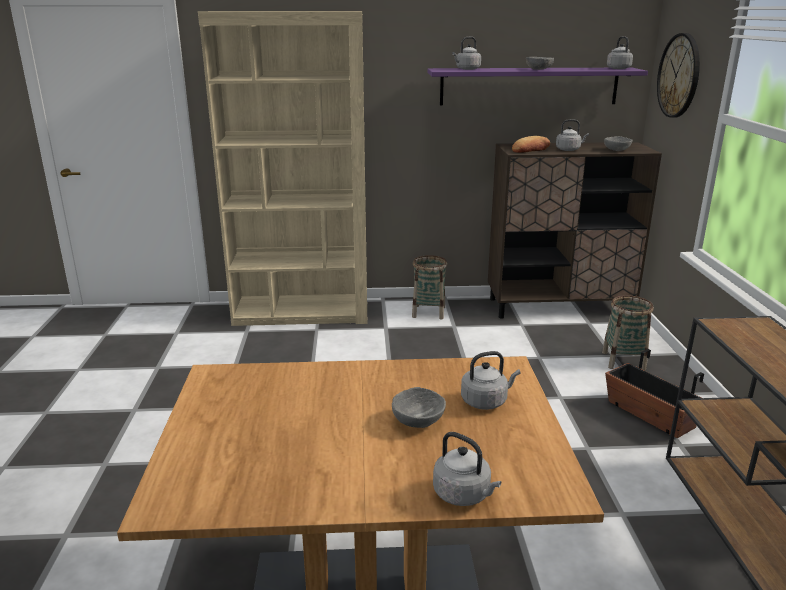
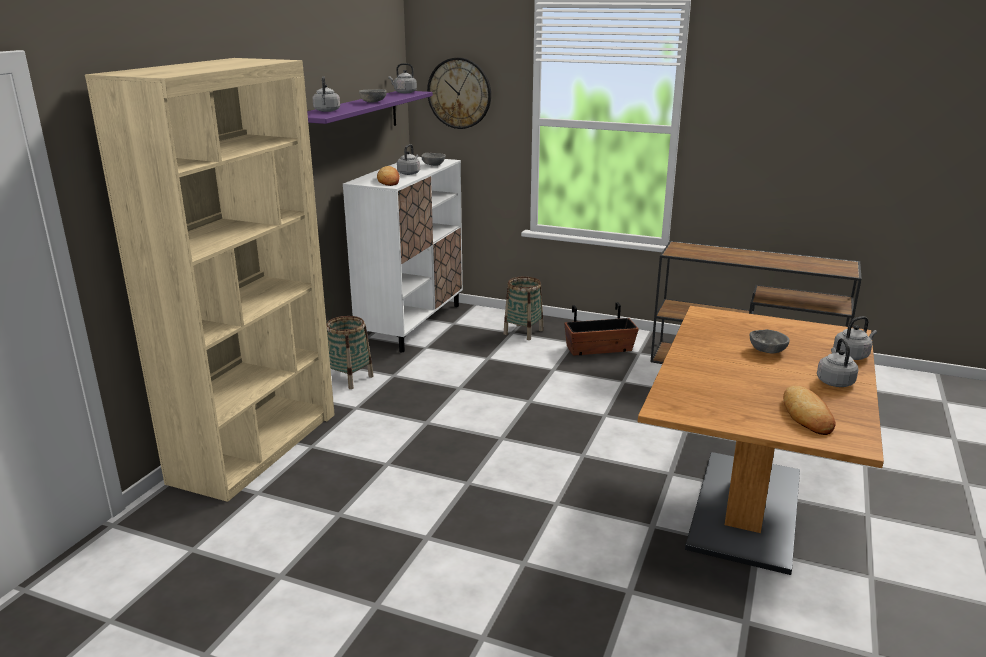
camera: 65 degrees left, 0 degrees up
(231, 464) = (807, 415): none -> bread
(486, 401) = (748, 328): grey kettle -> grey kettle (834, 381)
(559, 306) = (412, 324): brown cabinet -> white cabinet

